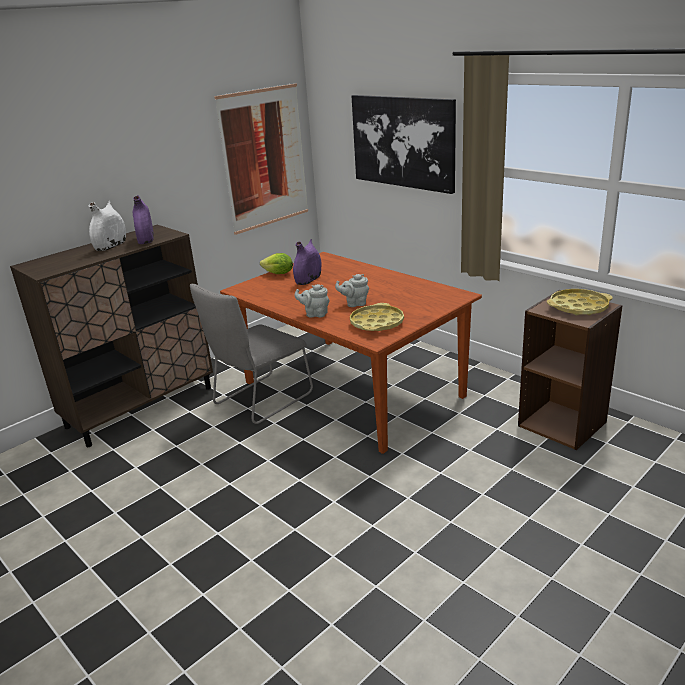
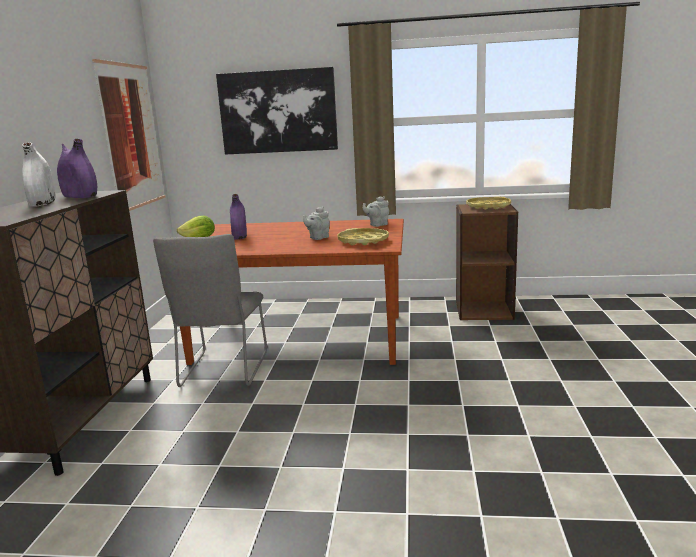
camera: 40 degrees left, 10 degrees down
(315, 314) = (297, 248): grey teapot -> grey teapot (377, 225)

